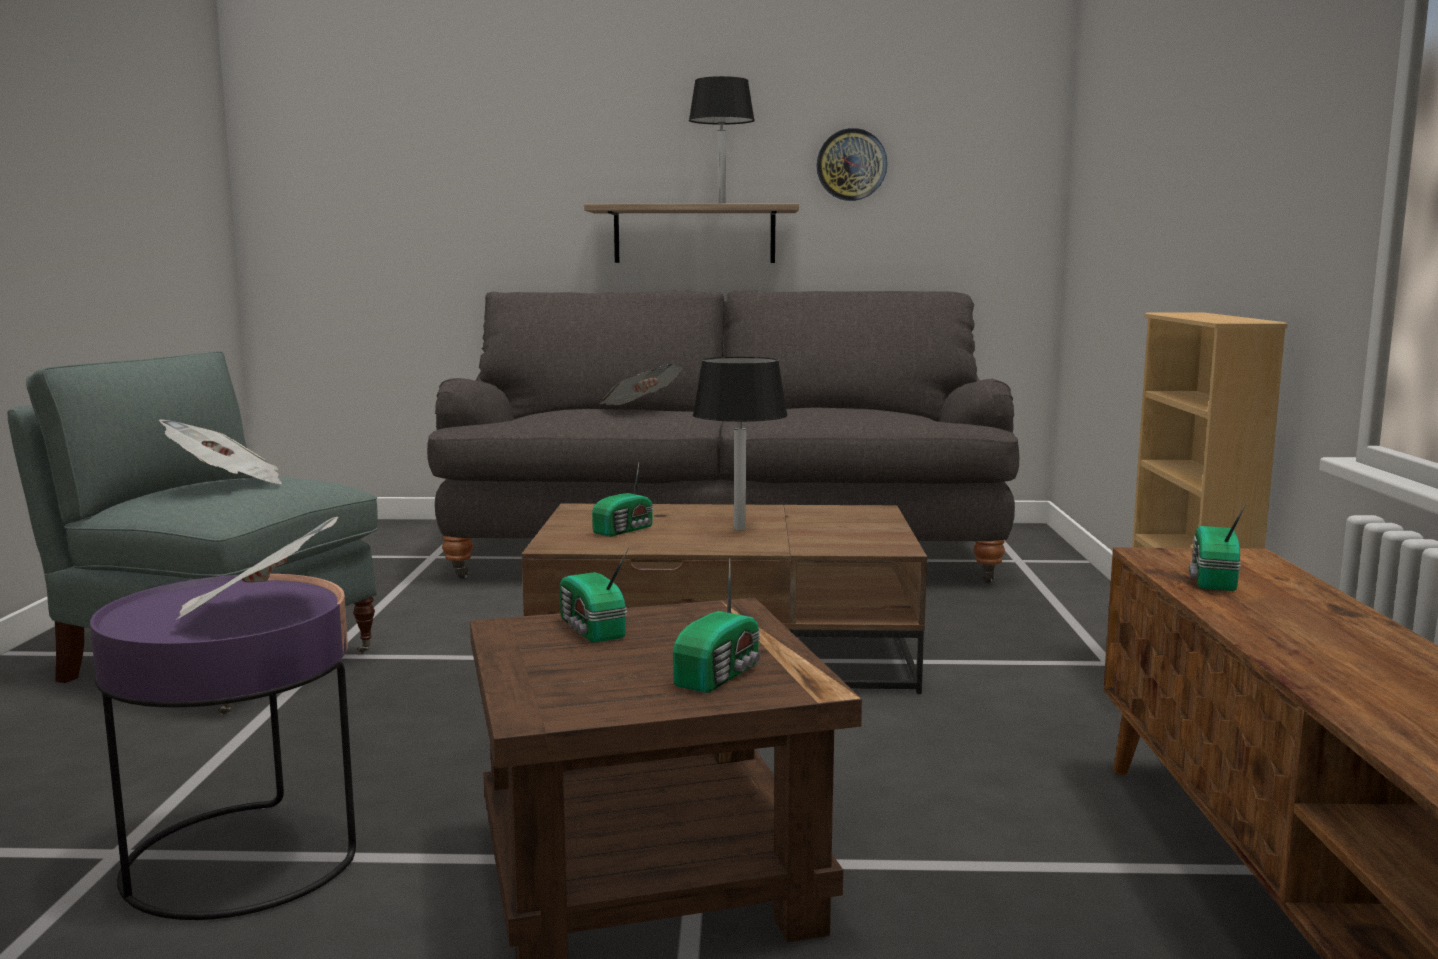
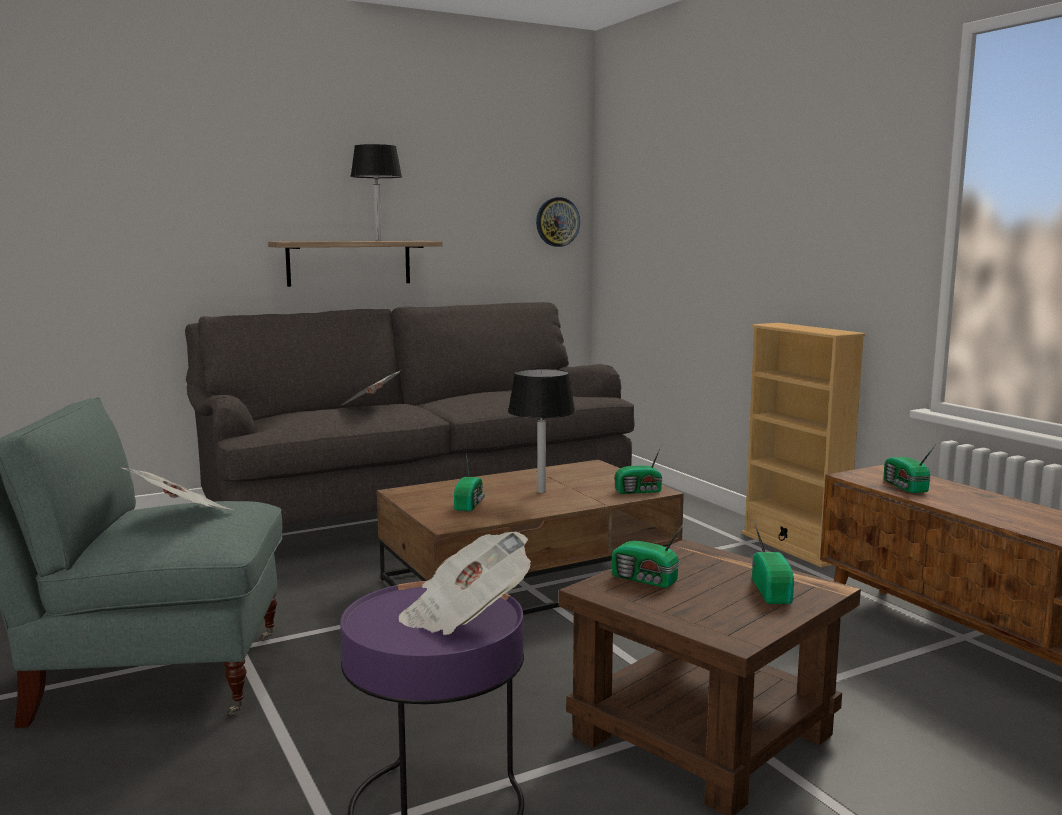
camera: 30 degrees left, 0 degrees up
(851, 164) = (460, 210): wall clock -> wall clock (557, 222)
(868, 545) = (639, 491): none -> radio

